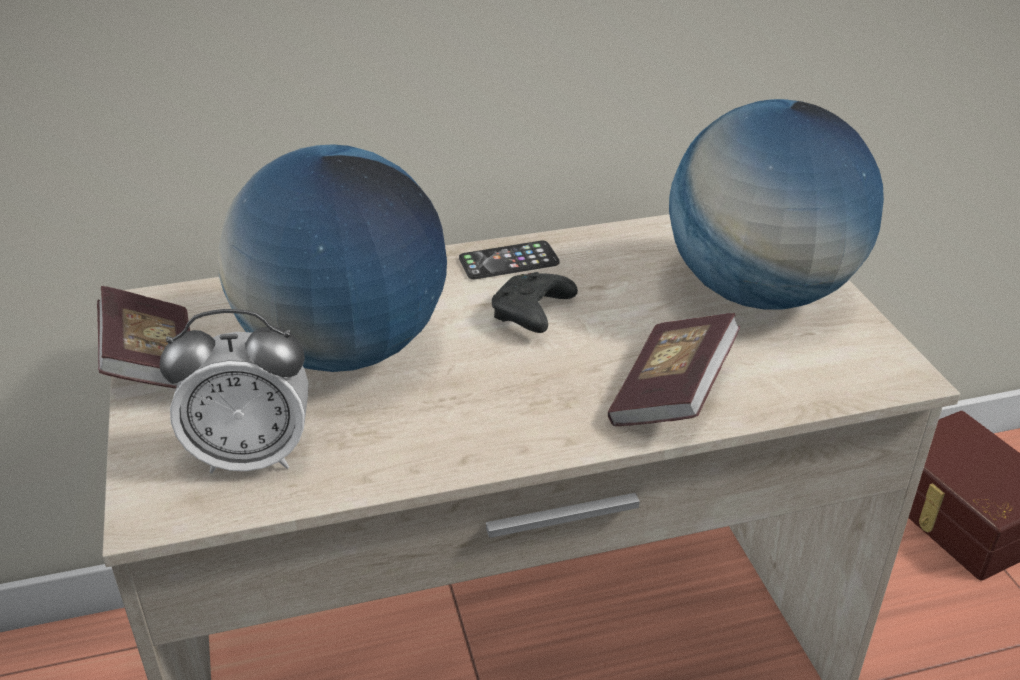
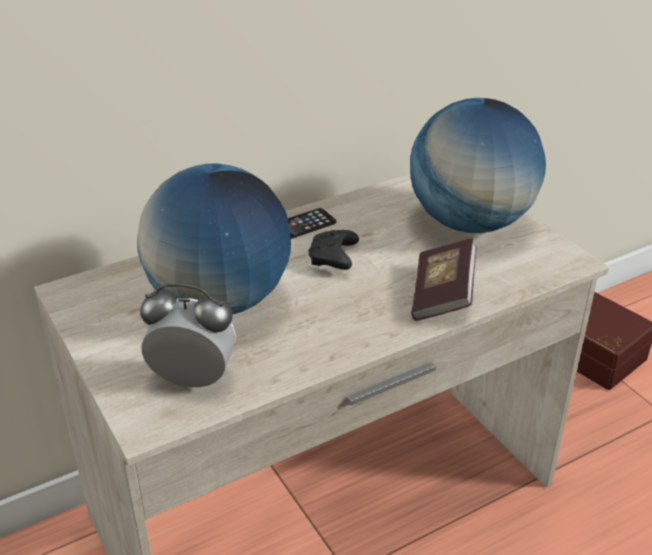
camera: 15 degrees left, 0 degrees up
(152, 363) = (91, 331): book -> none
(251, 456) = (193, 379): alarm clock -> alarm clock turned 150 degrees counterclockwise

